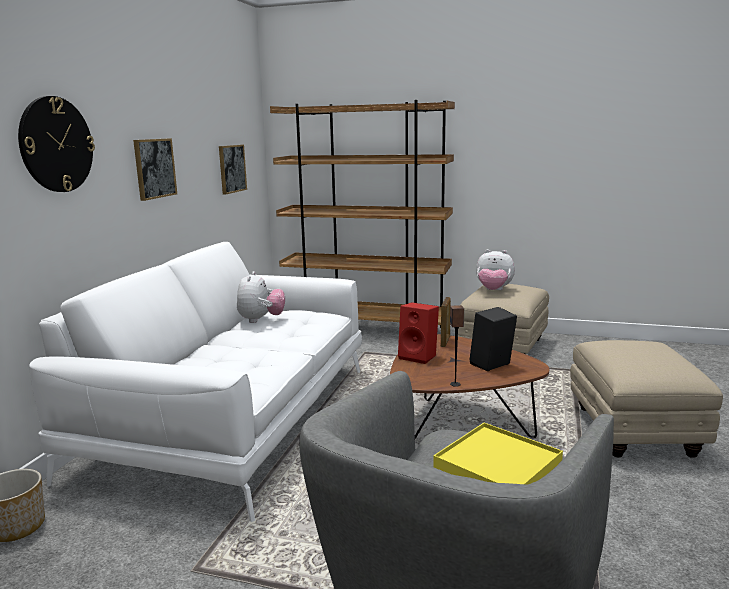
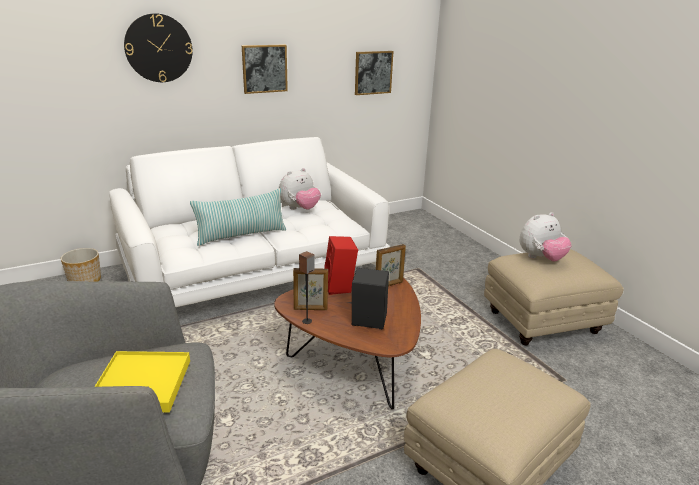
camera: 45 degrees right, 10 degrees up
(259, 355) = (241, 235): none -> pillow
(367, 329) = (460, 249): brown bookcase -> none
(437, 377) = (310, 309): none -> picture frame
(493, 290) = (540, 258): plush toy -> plush toy turned 90 degrees counterclockwise

